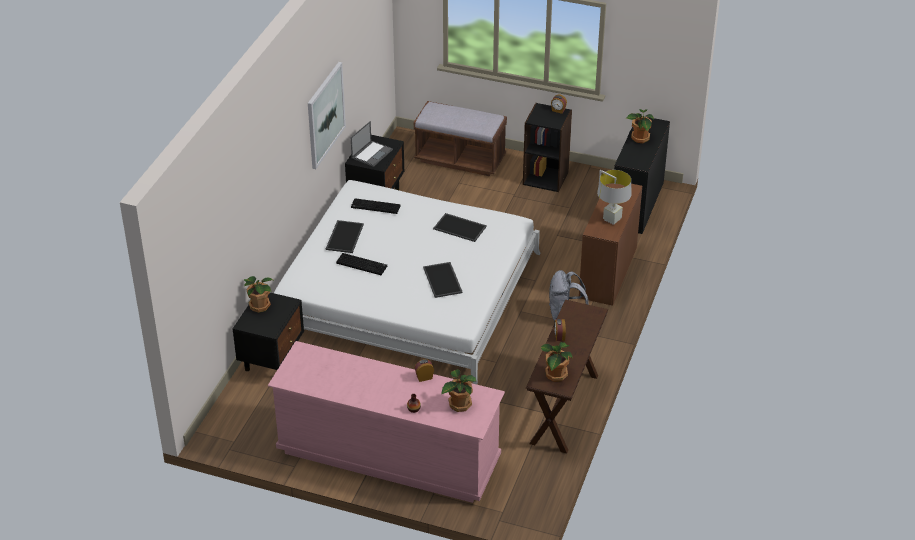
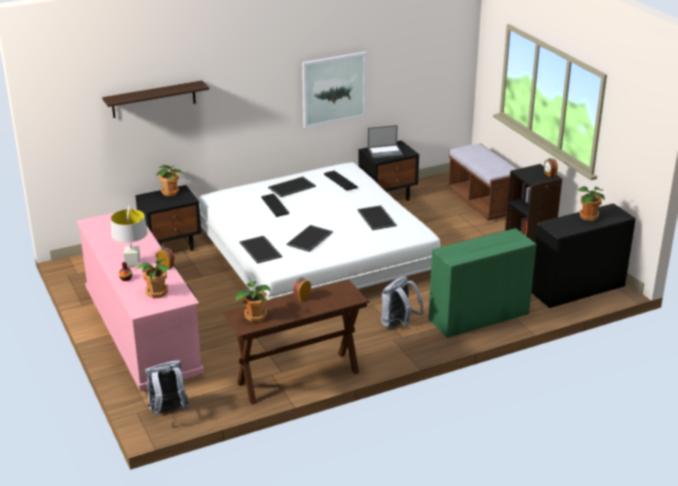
camera: 45 degrees right, 10 degrees down
(232, 217) = (154, 99): none -> shelf
(421, 315) = (261, 250): none -> tray
(520, 502) = (168, 412): none -> grey backpack
(607, 272) = (478, 316): brown desk -> green desk
(612, 219) = (472, 251): grey table lamp -> grey table lamp (133, 263)

